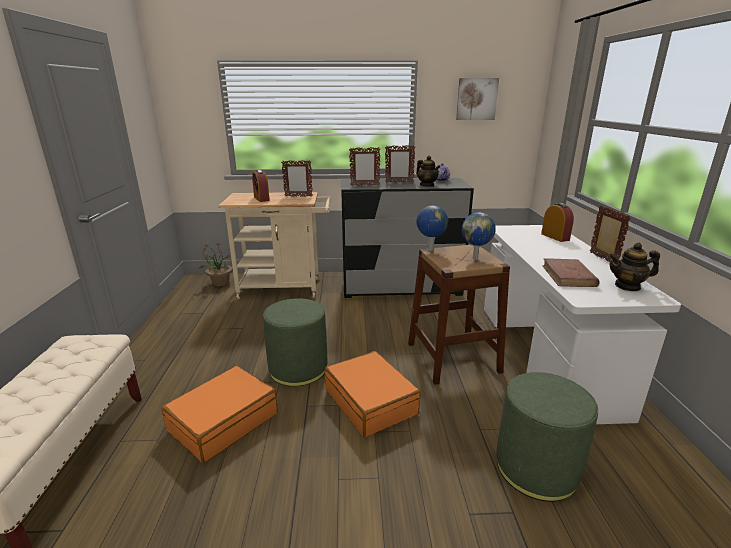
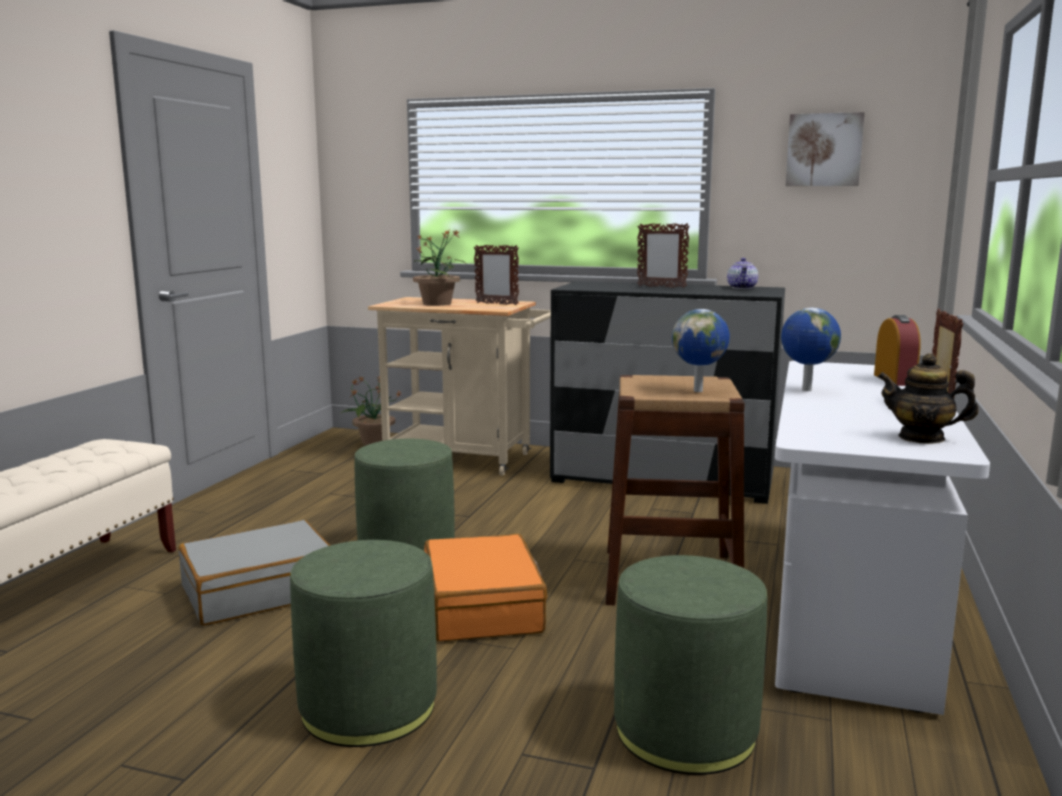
camera: 20 degrees right, 10 degrees down
(223, 422) = (259, 591): orange suitcase -> grey suitcase
(261, 199) = (437, 303): alarm clock -> potted plant
(358, 504) = (368, 707): none -> green ottoman
(364, 185) = (596, 287): picture frame -> none
(427, 185) = (702, 291): teapot -> none
(430, 250) = (635, 376): globe -> globe (805, 390)
(568, 276) = (829, 419): brown book -> none

